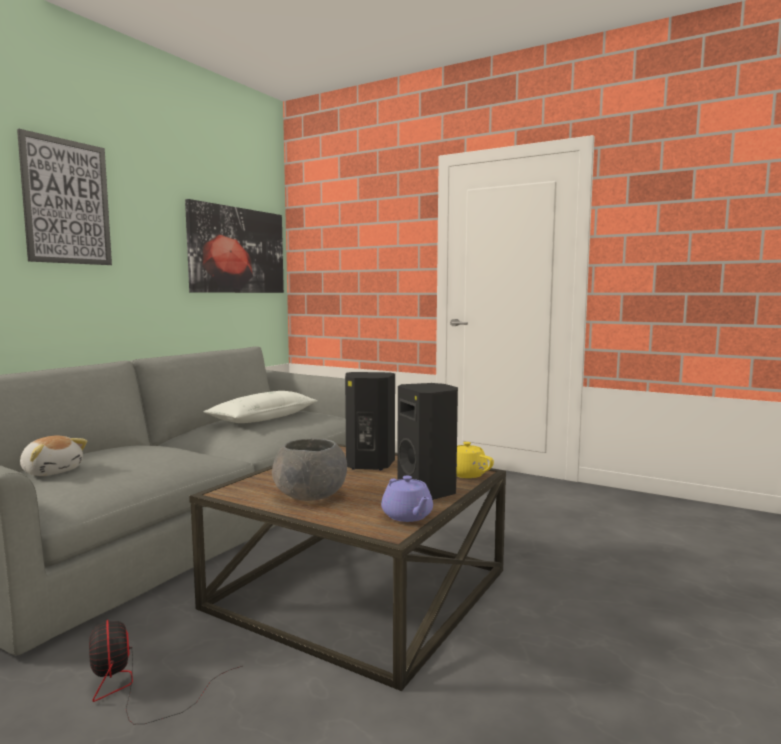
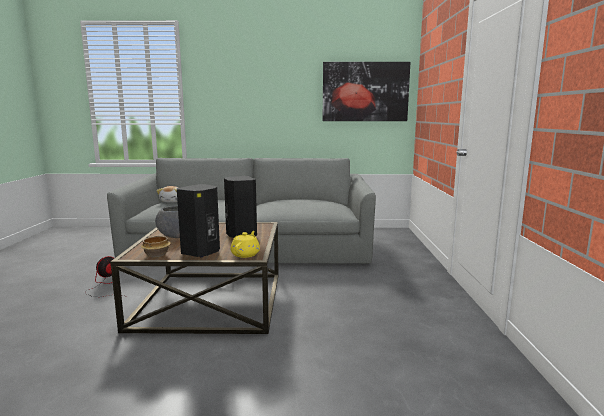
camera: 60 degrees right, 5 degrees up
(67, 202) = (248, 74): picture -> none
(263, 418) = (299, 202): white pillow -> none
(407, 516) = (157, 255): purple teapot -> bowl

